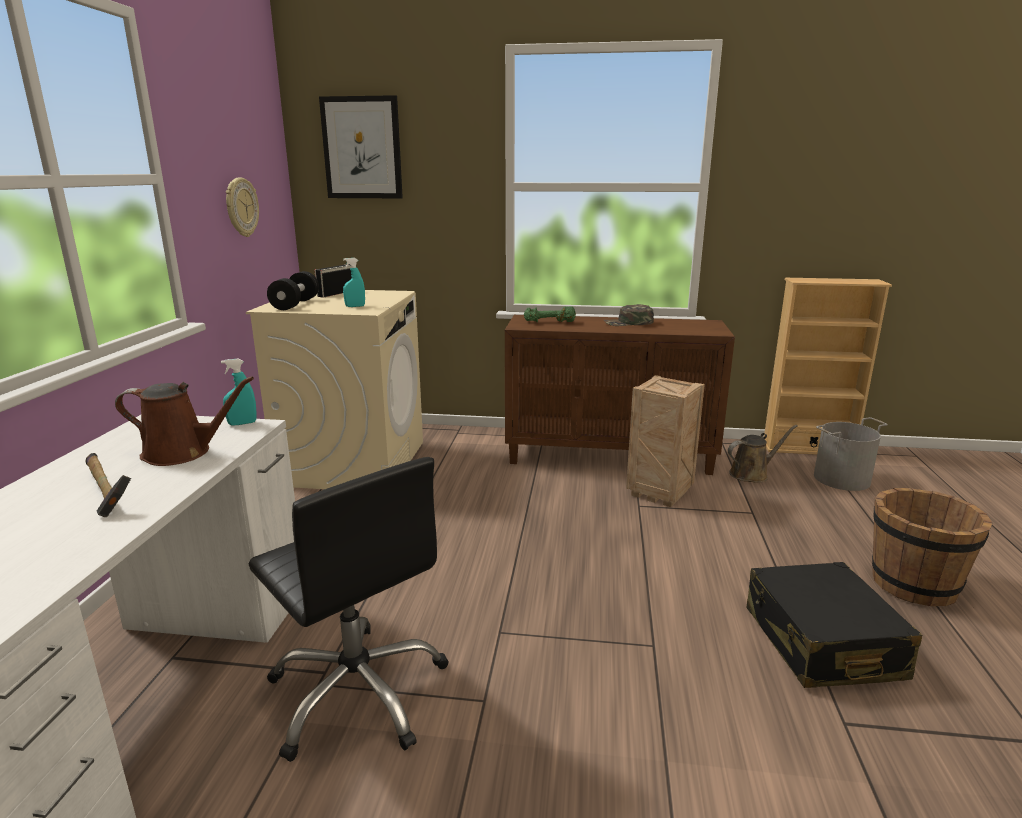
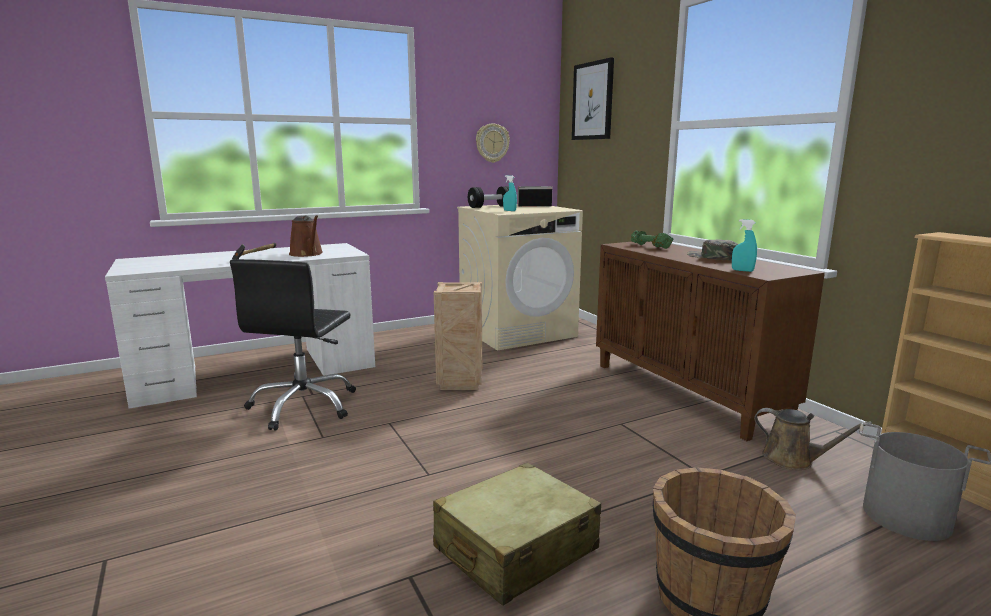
camera: 55 degrees right, 5 degrees down
(242, 423) = (353, 252): turquoise spray bottle -> turquoise spray bottle (742, 270)
(661, 493) = (661, 427): crate -> crate (461, 383)
(821, 643) = (515, 549): black suitcase -> beige suitcase

